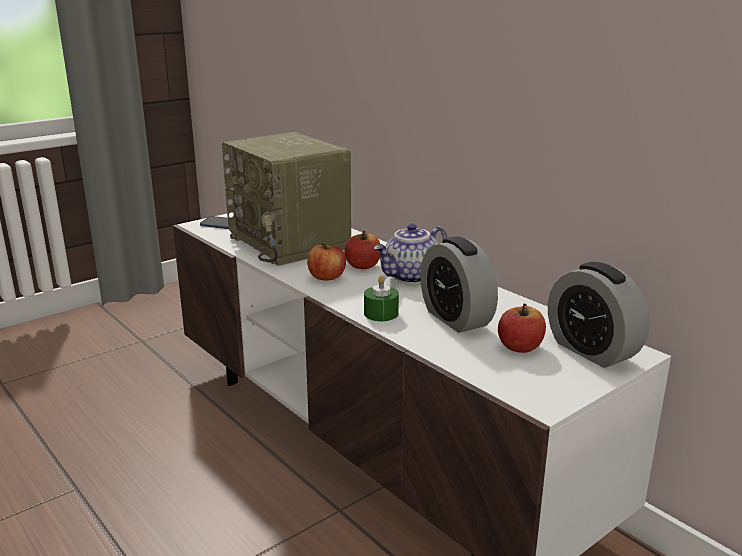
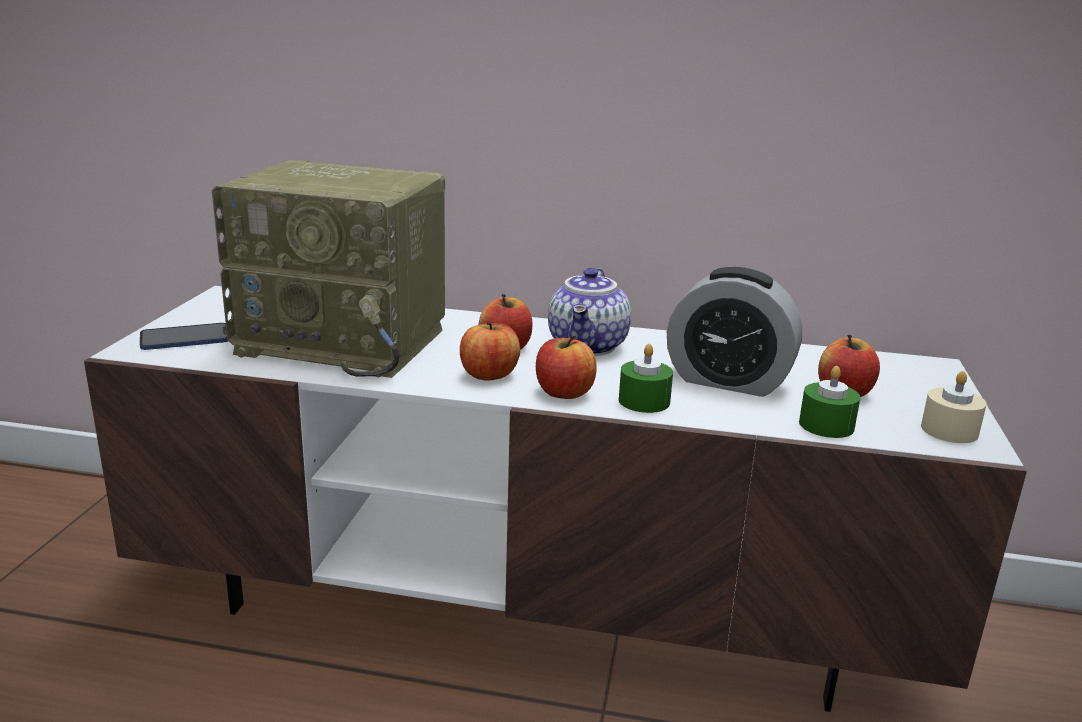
camera: 40 degrees left, 0 degrees up
(346, 296) = (564, 393): none -> apple
(463, 359) = (826, 425): none -> green candle
(543, 390) = (949, 430): none -> beige candle
(591, 350) = (901, 375): alarm clock -> none

